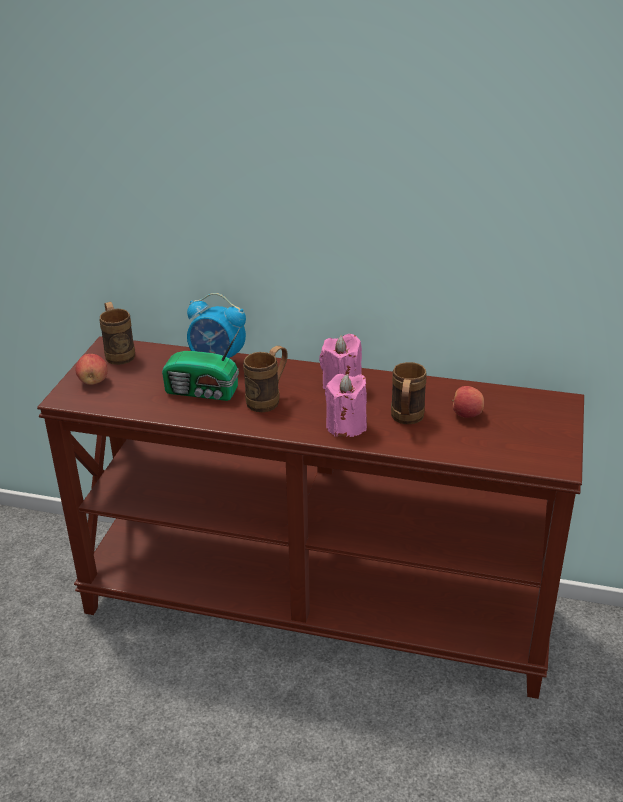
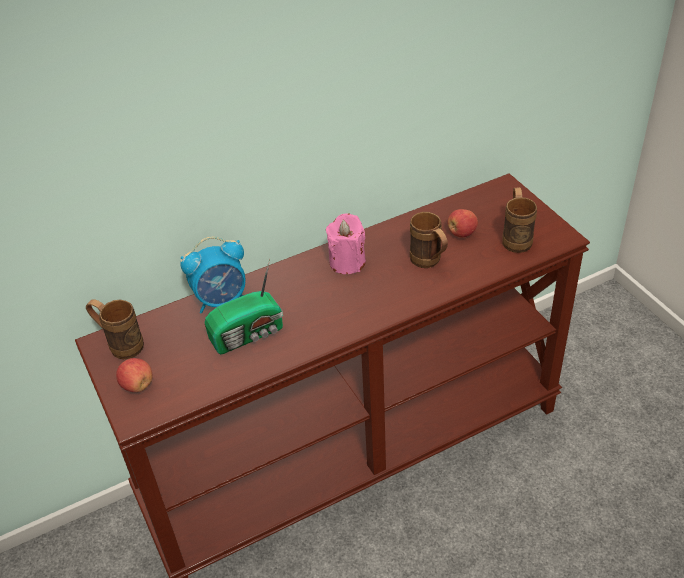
camera: 40 degrees left, 10 degrees up
(269, 399) = (310, 308): brown mug -> brown mug (516, 237)
(346, 426) = (396, 294): pink candle -> none

